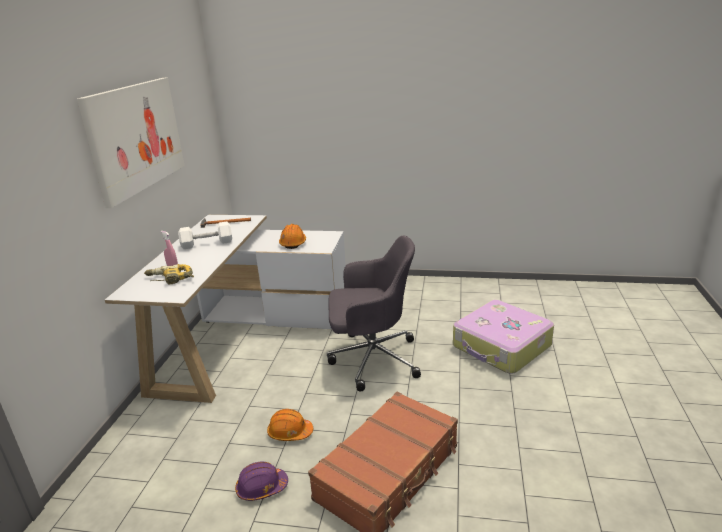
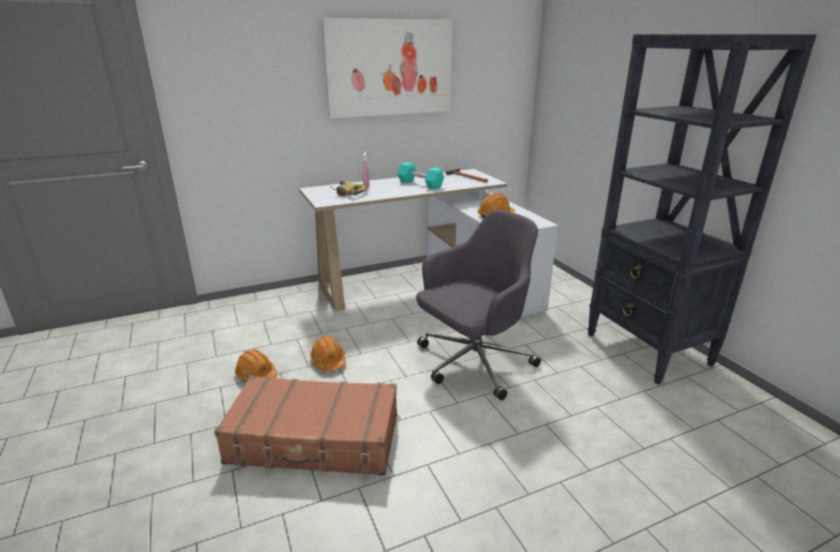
camera: 55 degrees right, 0 degrees up
(207, 243) = (420, 184): white dumbbell -> turquoise dumbbell
(261, 488) = (256, 375): purple hard hat -> orange hard hat
(372, 359) = (473, 363): grey office chair -> grey office chair turned 90 degrees counterclockwise
(426, 290) = (648, 350): none -> black bookcase
(501, 347) = (613, 453): suitcase -> none

